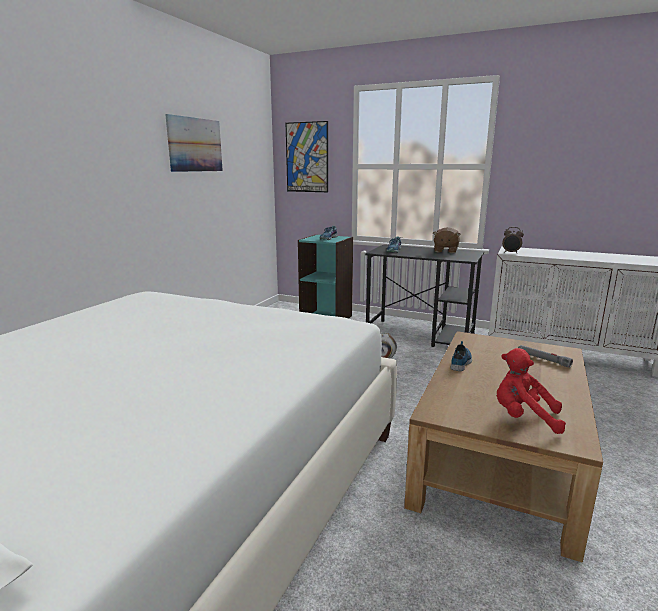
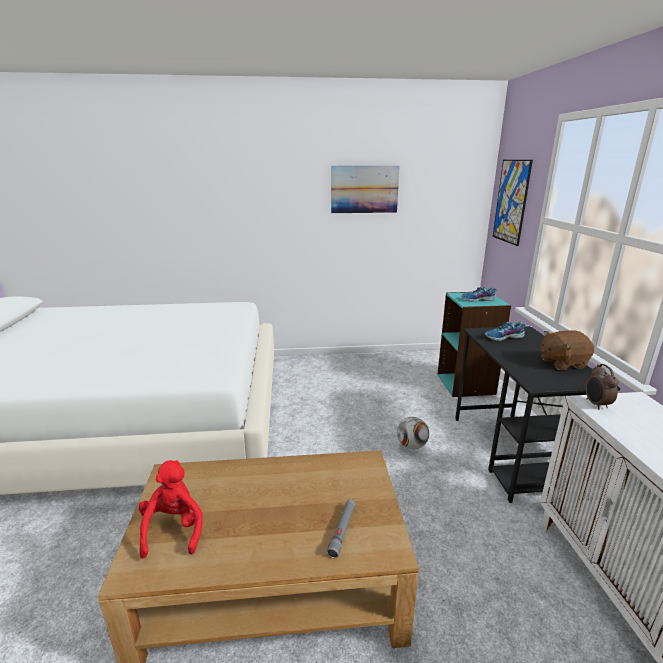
camera: 60 degrees right, 5 degrees up
(461, 362) = (287, 469): shoe -> none

